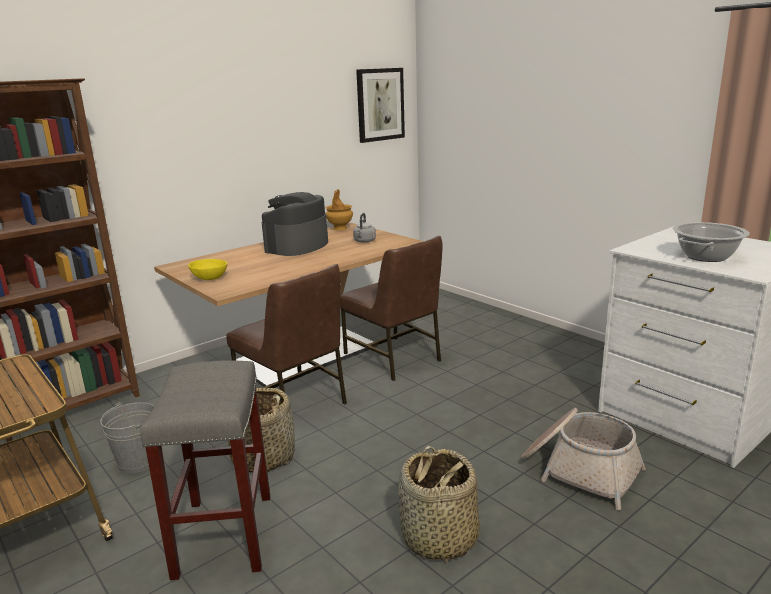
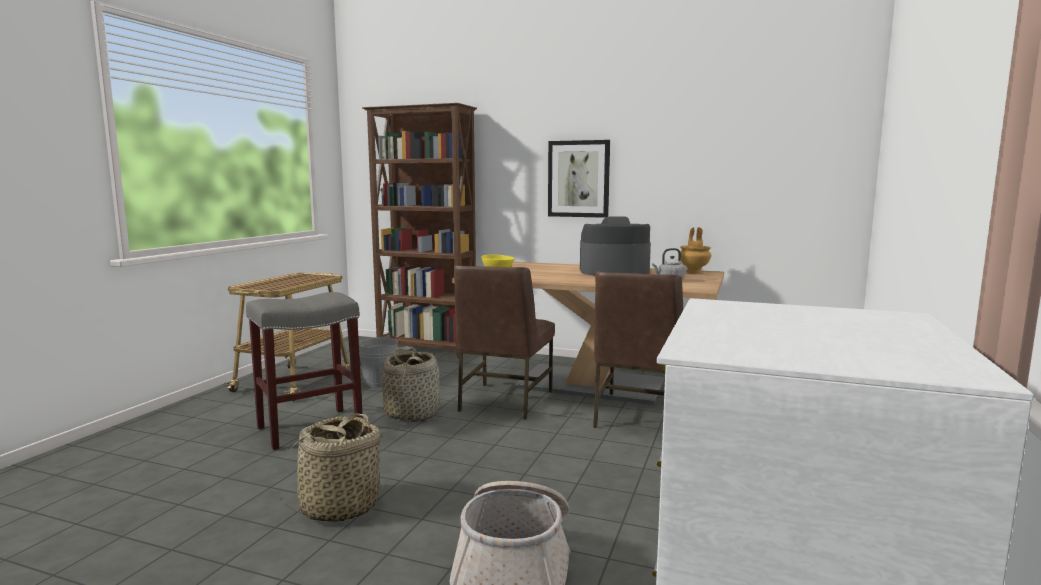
camera: 60 degrees right, 10 degrees down
(380, 104) = (807, 139): picture -> picture (578, 179)
(706, 256) = (752, 329): cooking pot -> none

